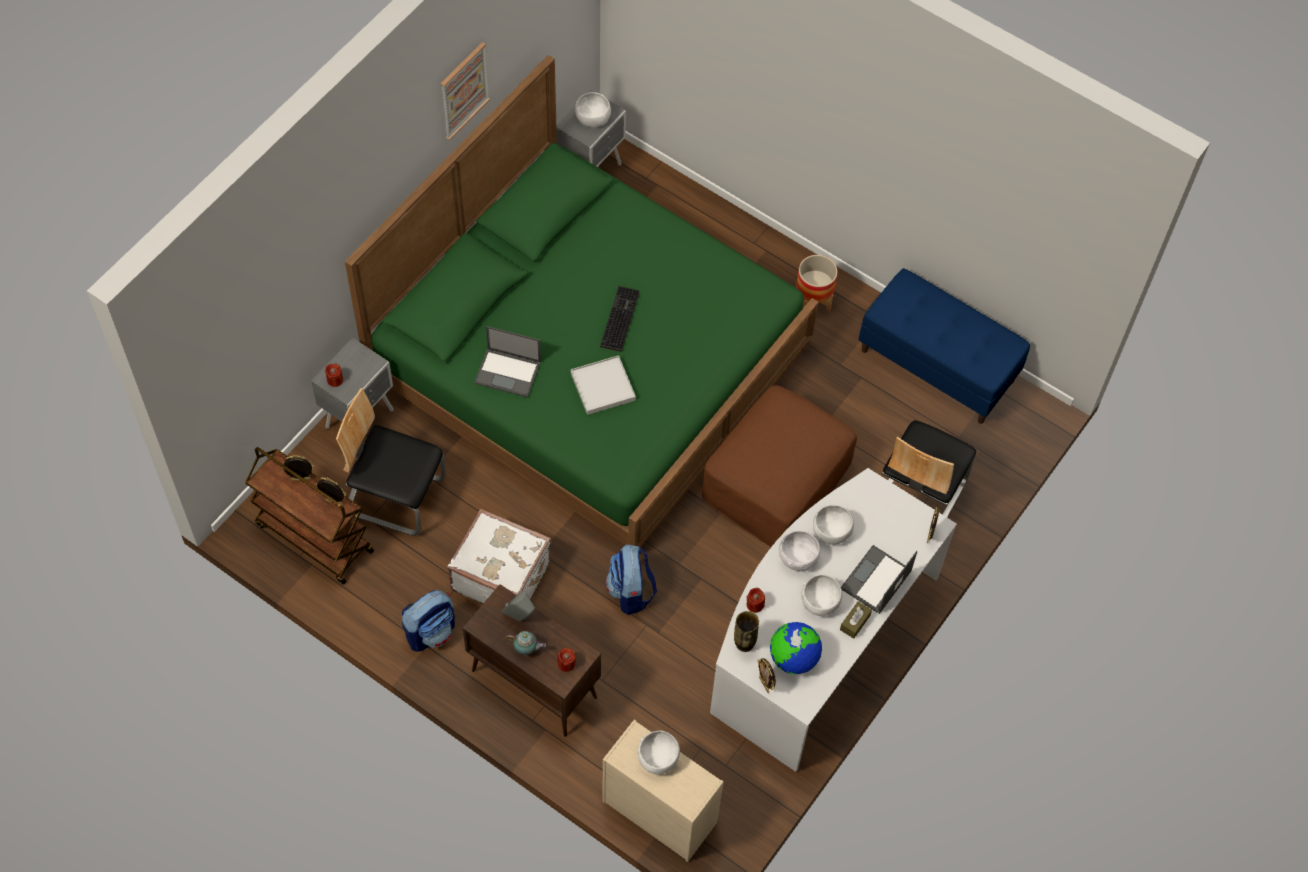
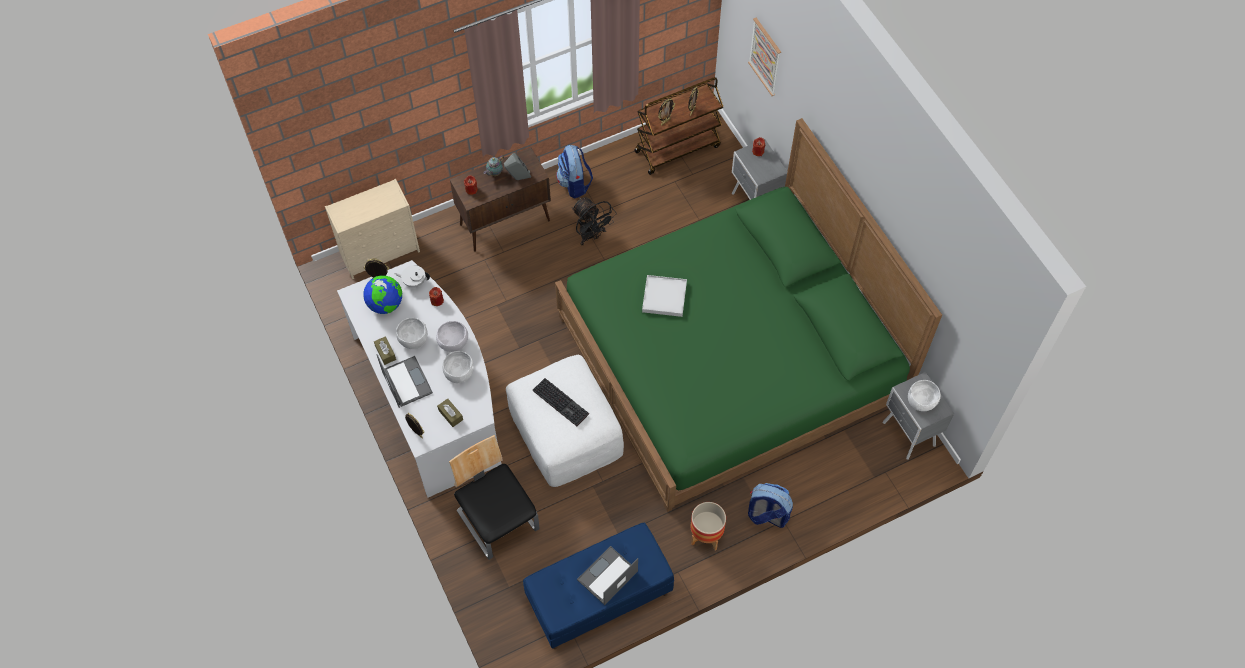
camera: 120 degrees right, 0 degrees up
(395, 496) = (684, 201): chair -> none
(463, 90) = (899, 205): picture -> picture (765, 56)
(501, 575) = (591, 236): white suitcase -> black fan
(508, 372) = (707, 246): laptop -> laptop (607, 576)
(618, 318) = (717, 332): keyboard -> keyboard (562, 402)
(631, 592) = (535, 302): backpack -> backpack (767, 515)
(658, 758) = (376, 206): white bowl -> none
(744, 644) = (414, 281): vase -> white teapot
(776, 480) = (566, 430): brown ottoman -> white ottoman
(886, 514) = (450, 415): none -> brown tissue box

